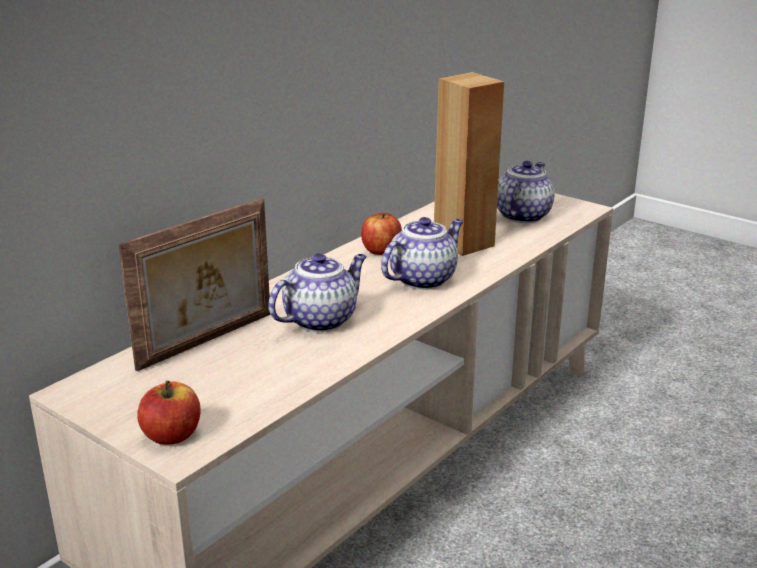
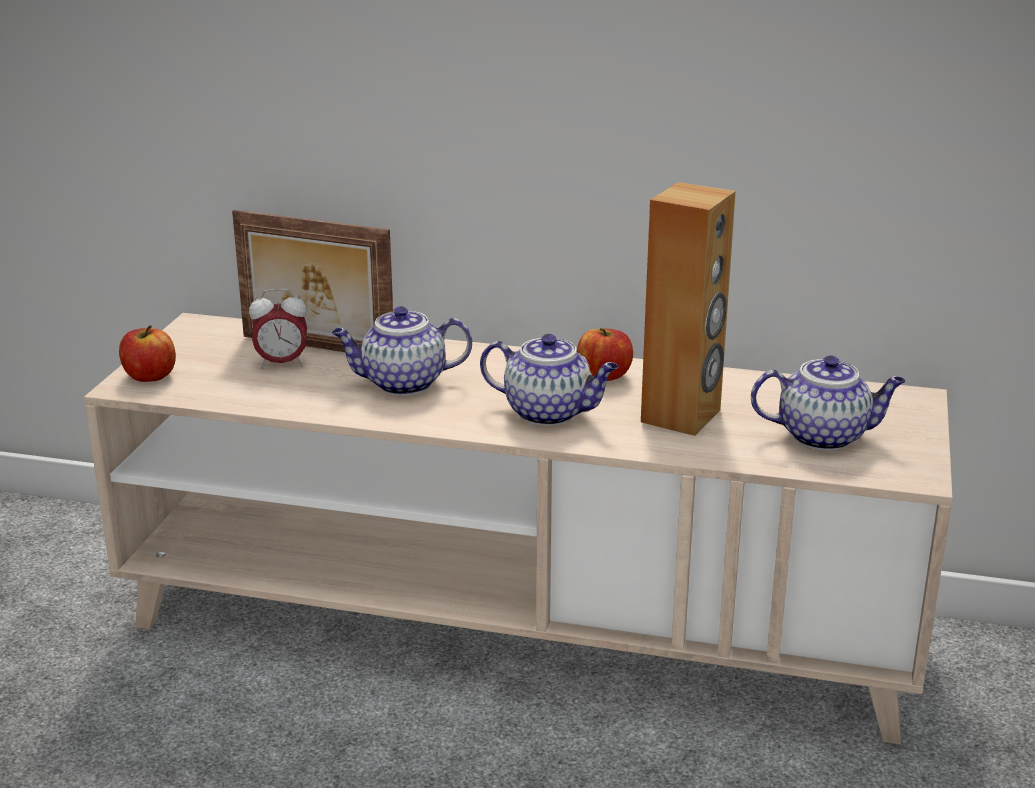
camera: 65 degrees right, 0 degrees up
(223, 363) = (282, 364): none -> alarm clock
(321, 319) = (402, 384): teapot -> teapot turned 150 degrees clockwise

